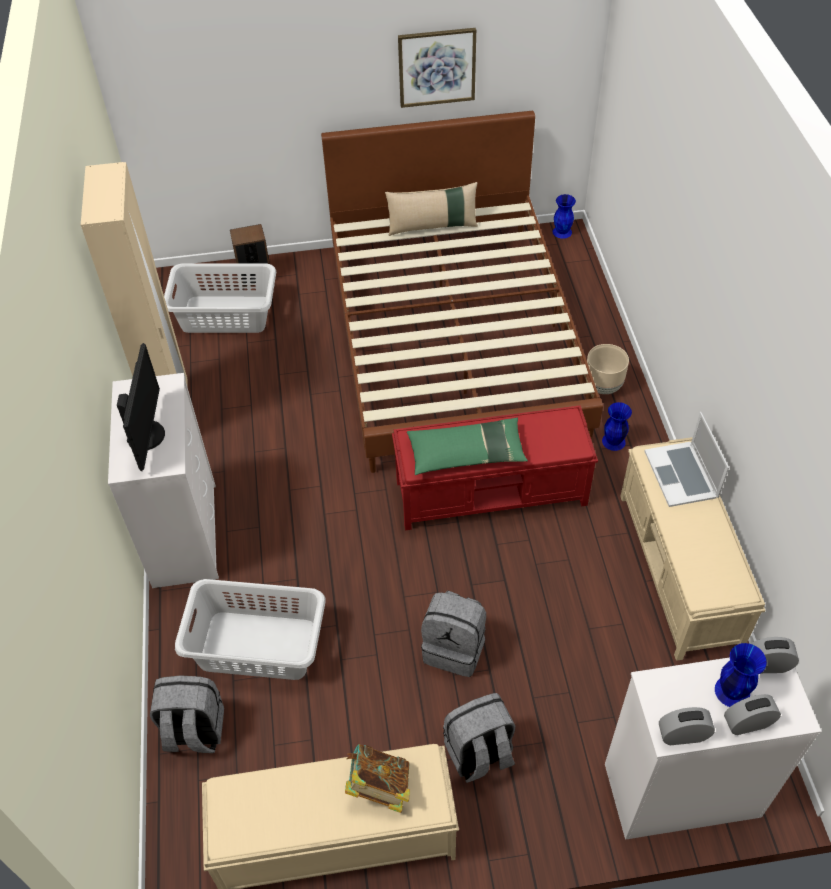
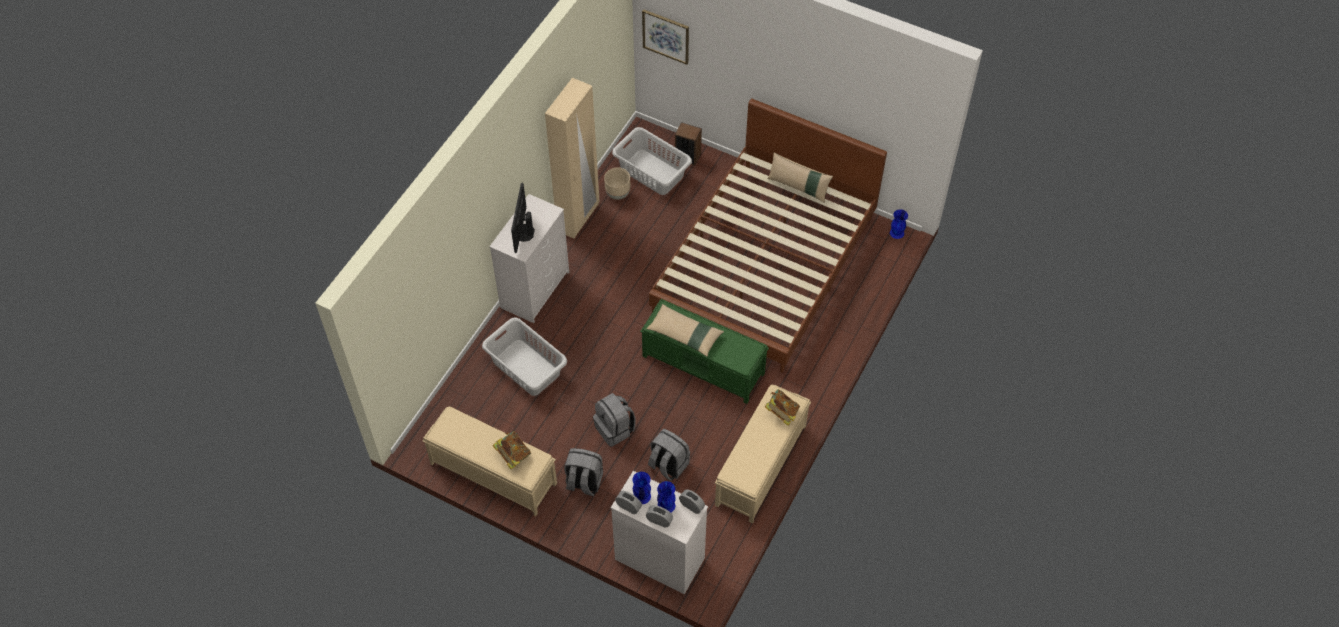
camera: 35 degrees right, 5 degrees up
(148, 435) = (523, 232): monitor -> monitor turned 150 degrees clockwise
(194, 731) = (469, 388): grey backpack -> grey backpack (668, 465)
(437, 67) = (830, 98): picture -> picture (666, 36)
(467, 453) = (685, 334): green pillow -> beige pillow
(492, 492) = (704, 365): red bench -> green bench
(603, 386) = (822, 344): beige planter -> beige planter (618, 193)
(613, 441) = (795, 379): blue vase -> blue vase (641, 496)
(681, 474) = (781, 413): laptop -> book

